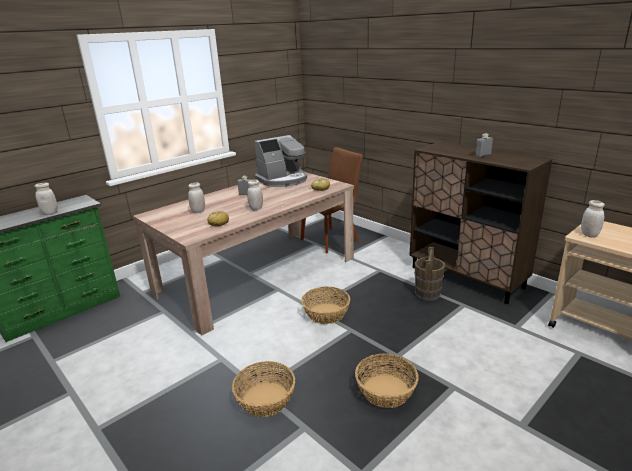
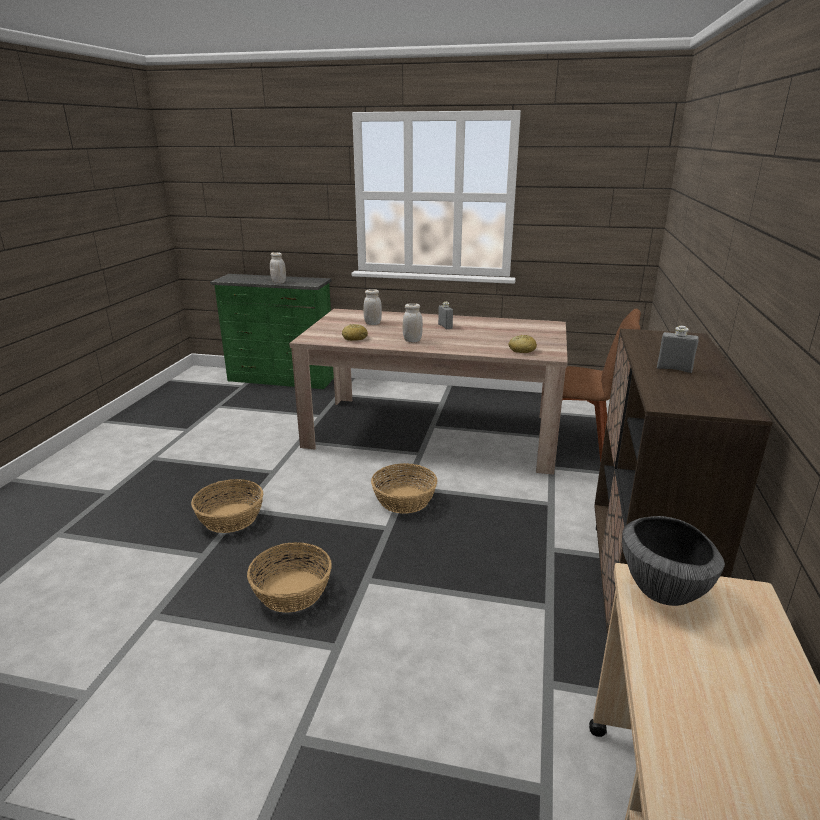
camera: 55 degrees right, 0 degrees up
(283, 180) = (516, 328): coffee machine -> none
(427, 294) = (538, 563): brown bucket -> none
(589, 235) = (663, 591): white jar -> bowl

